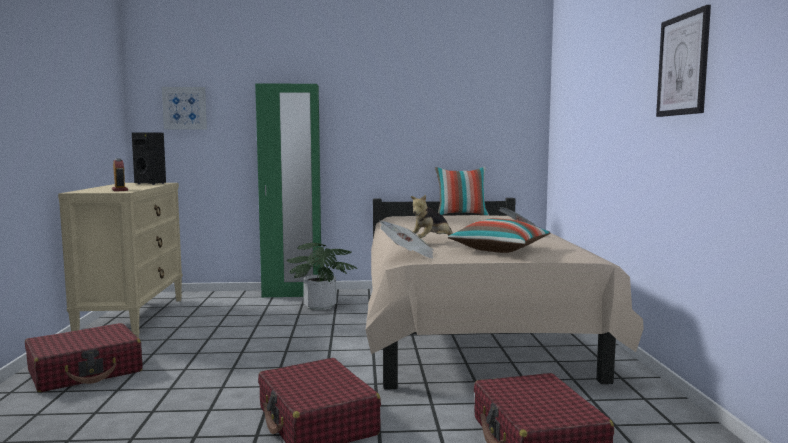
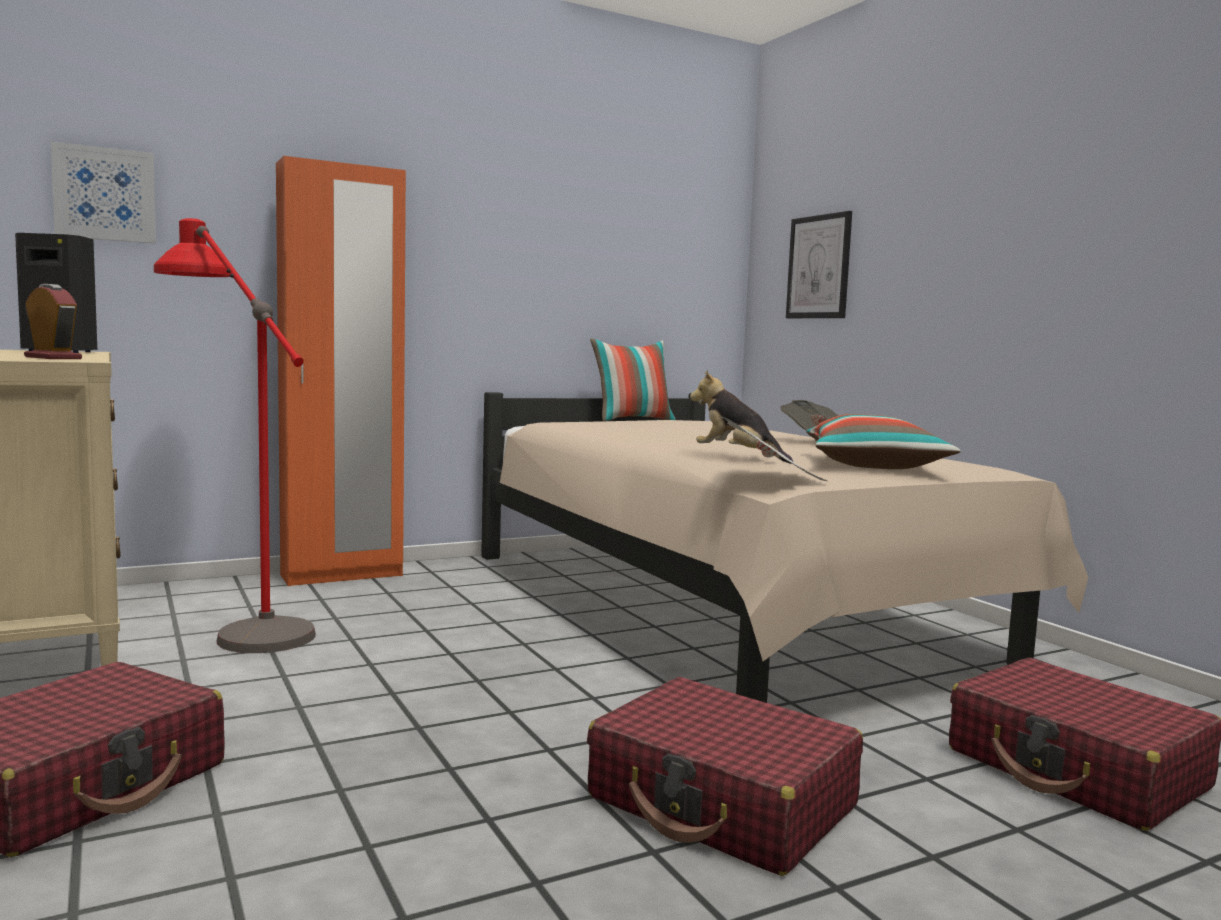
camera: 25 degrees left, 0 degrees up
(220, 312) = (238, 621): none -> red floor lamp
(292, 294) = (342, 575): green wardrobe -> orange wardrobe
(320, 306) = (427, 593): potted plant -> none
(431, 241) = (737, 457): plush toy -> plush toy turned 105 degrees clockwise
(683, 65) = (1128, 183): picture -> picture (819, 267)

